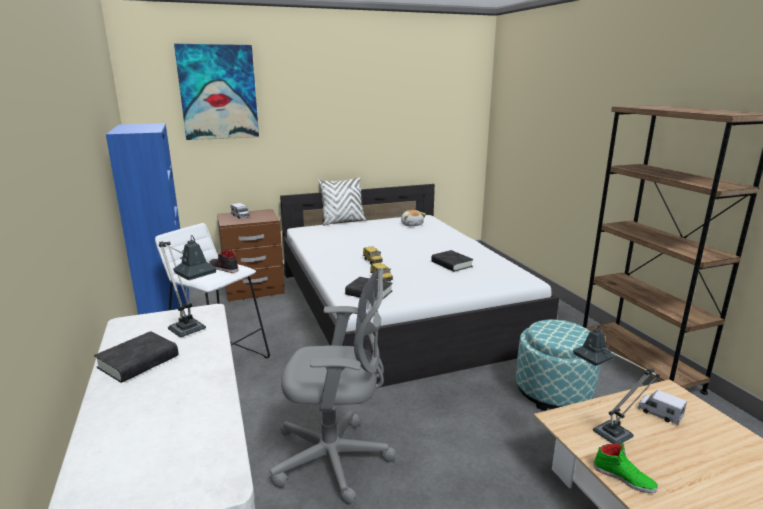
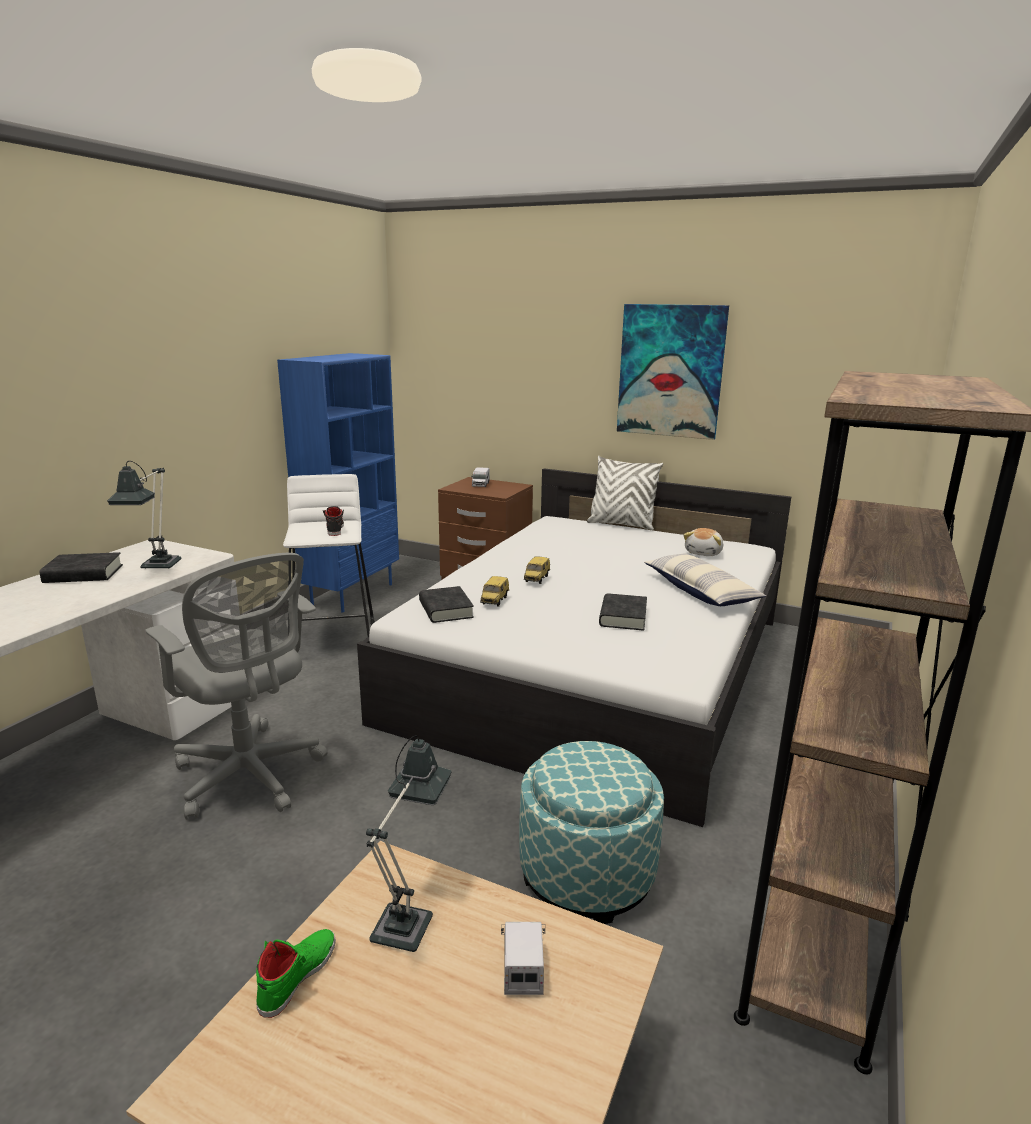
camera: 45 degrees right, 0 degrees up
(218, 92) = (487, 322): picture -> picture (670, 371)
(451, 242) = (700, 592): none -> pillow
(624, 477) = (297, 975): green shoe -> green shoe turned 150 degrees counterclockwise

